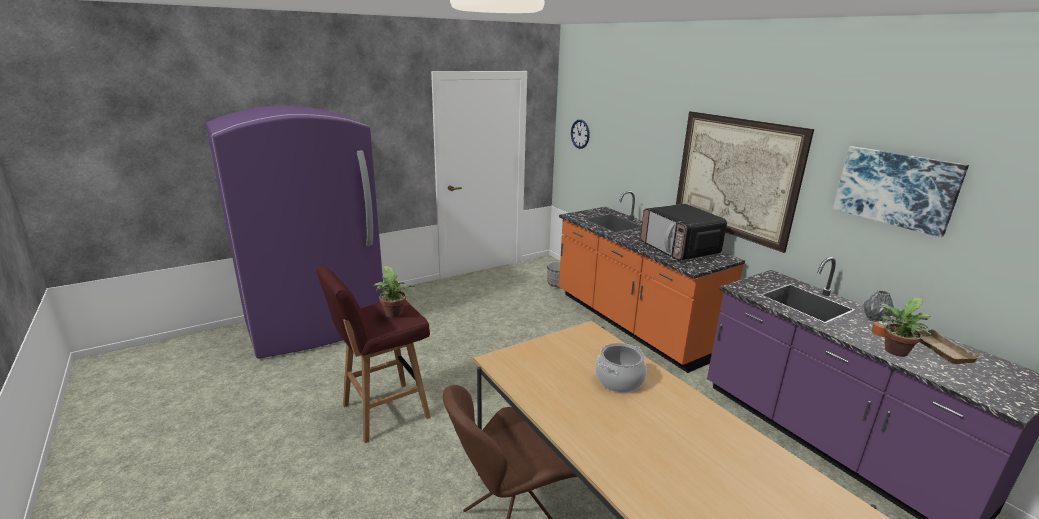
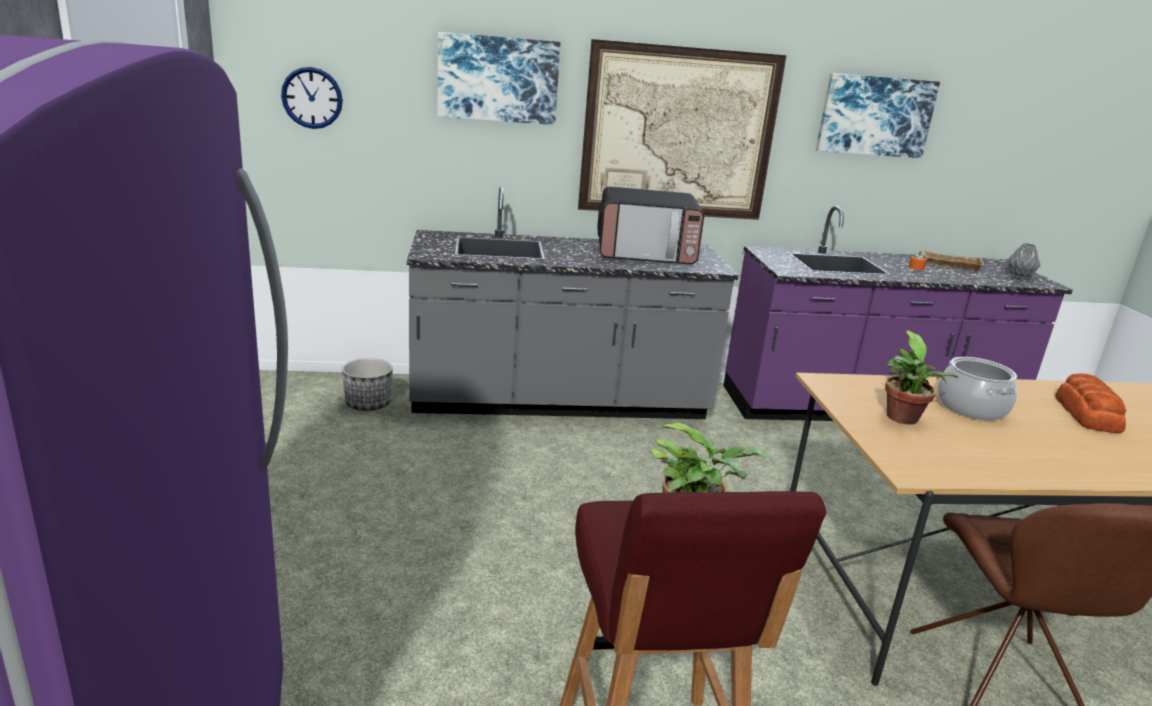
camera: 65 degrees left, 0 degrees up
(631, 324) = (559, 403): orange counter -> grey counter
(646, 131) = (498, 79): none -> picture
(683, 433) = (1087, 413): none -> bread
(874, 320) = (887, 259): grey vase -> grey vase (1019, 277)
(894, 352) = (956, 277): potted plant -> potted plant (903, 420)

